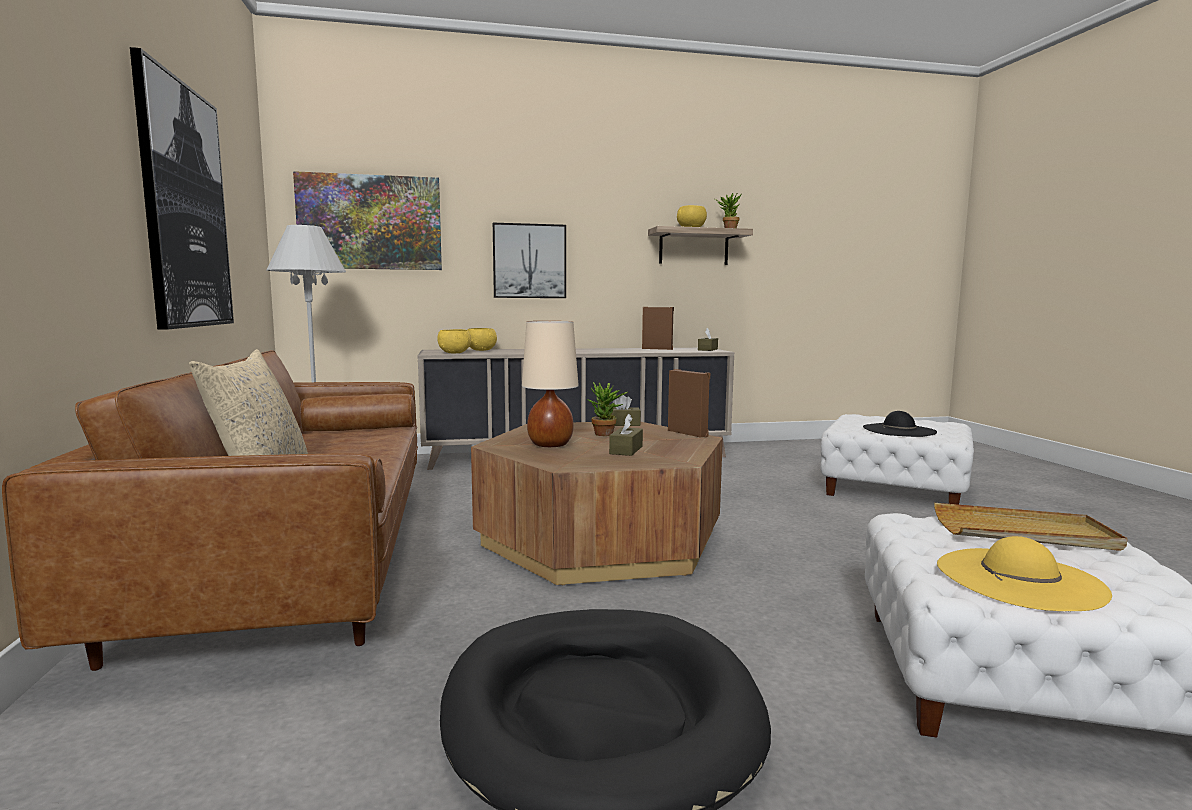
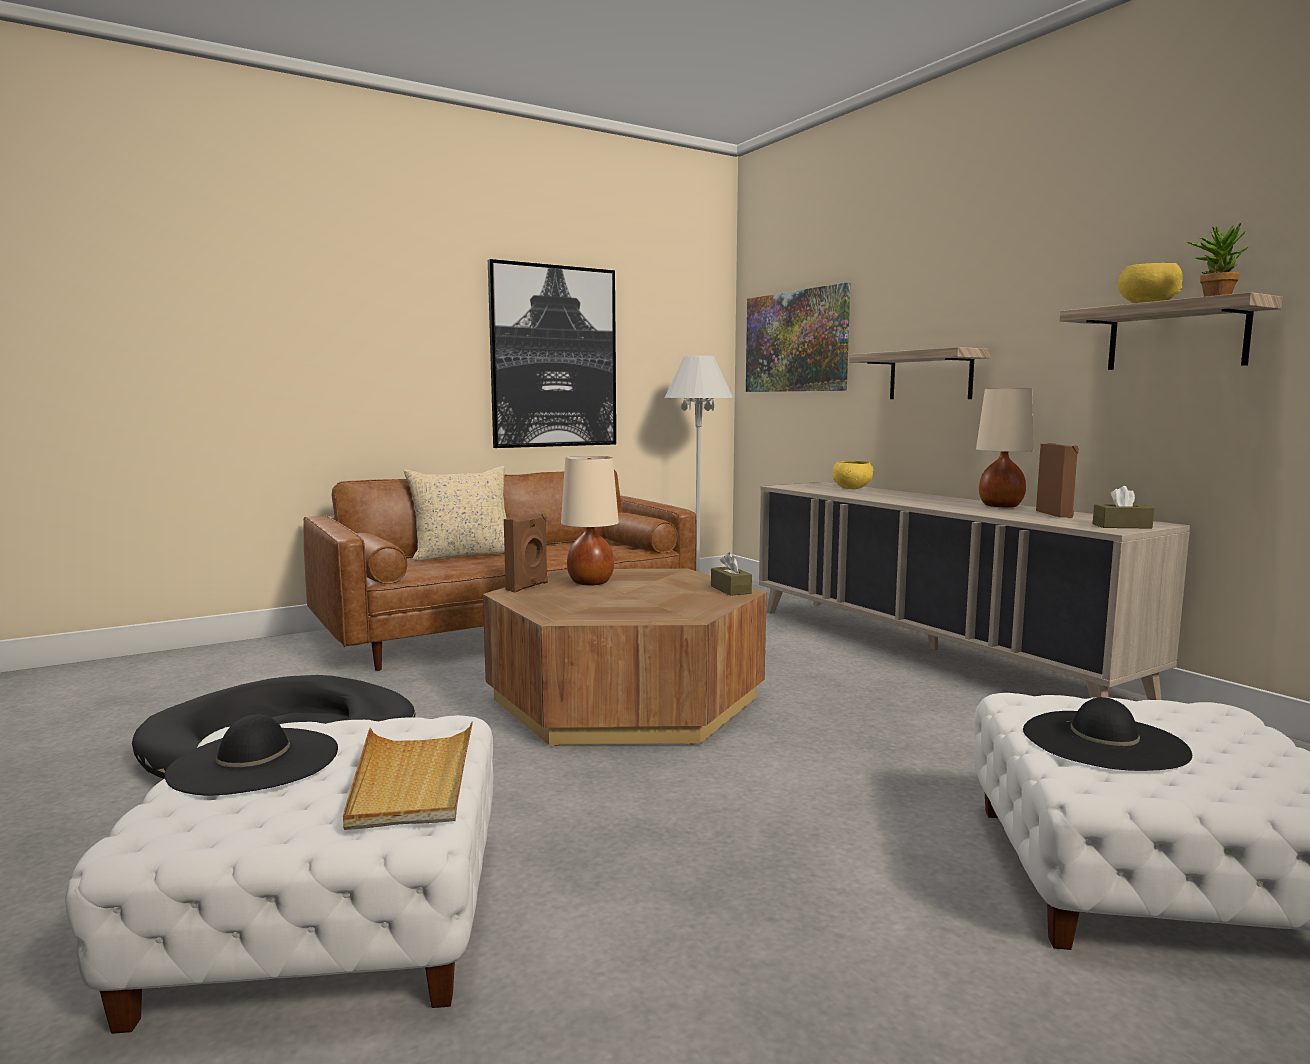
camera: 70 degrees right, 0 degrees up
(454, 353) = (800, 488): yellow bowl -> none
(529, 261) = (930, 375): picture -> shelf
(606, 435) = (660, 591): potted plant -> none
(614, 349) = (1000, 506): none -> beige table lamp
(626, 450) = (590, 601): brown tissue box -> none
(688, 433) = (709, 612): brown speaker -> brown speaker (528, 587)
(1019, 578) = (255, 761): yellow hat -> black hat

